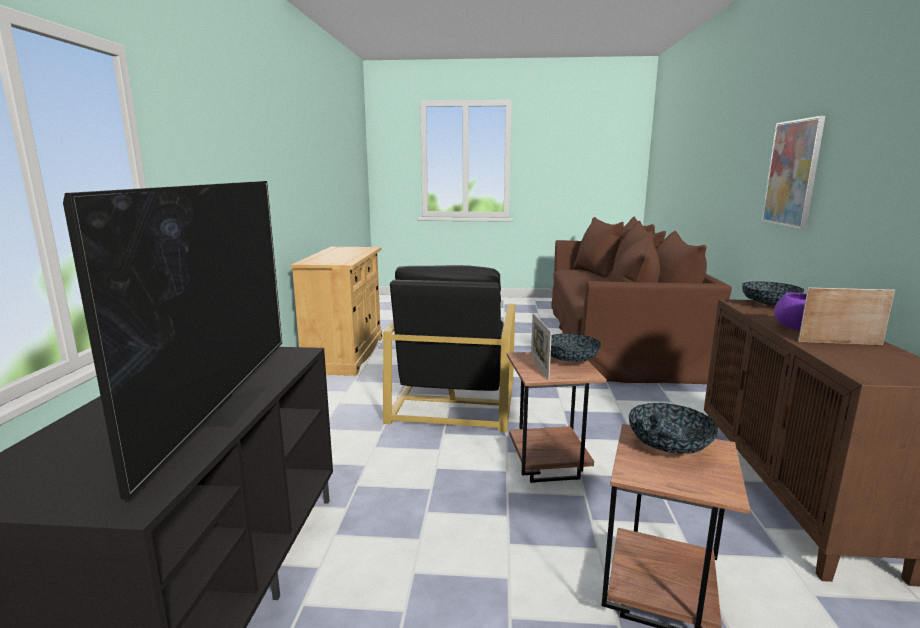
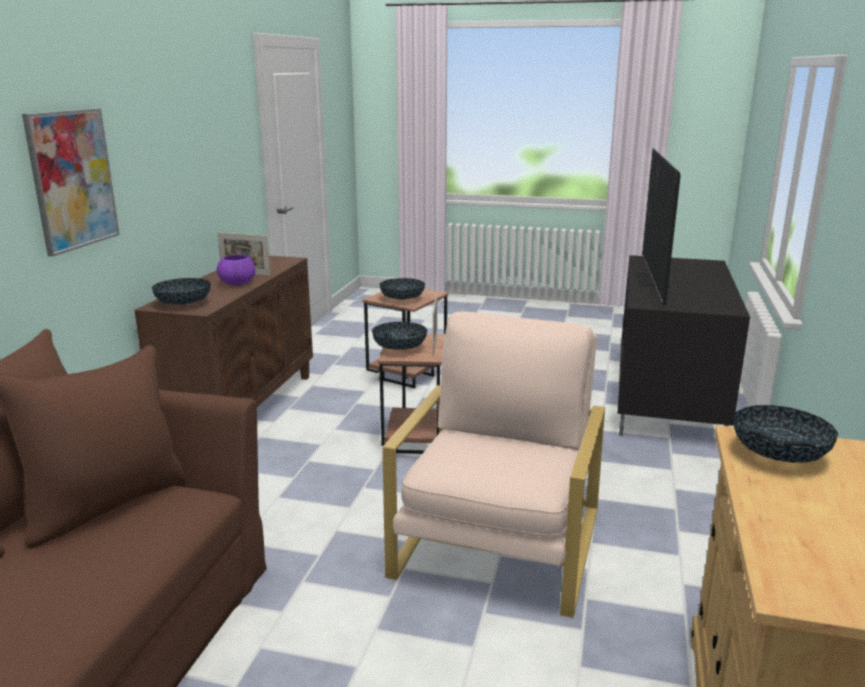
camera: 170 degrees left, 5 degrees up
(337, 260) = (779, 455): none -> bowl
(454, 400) = (498, 543): black armchair -> beige armchair

